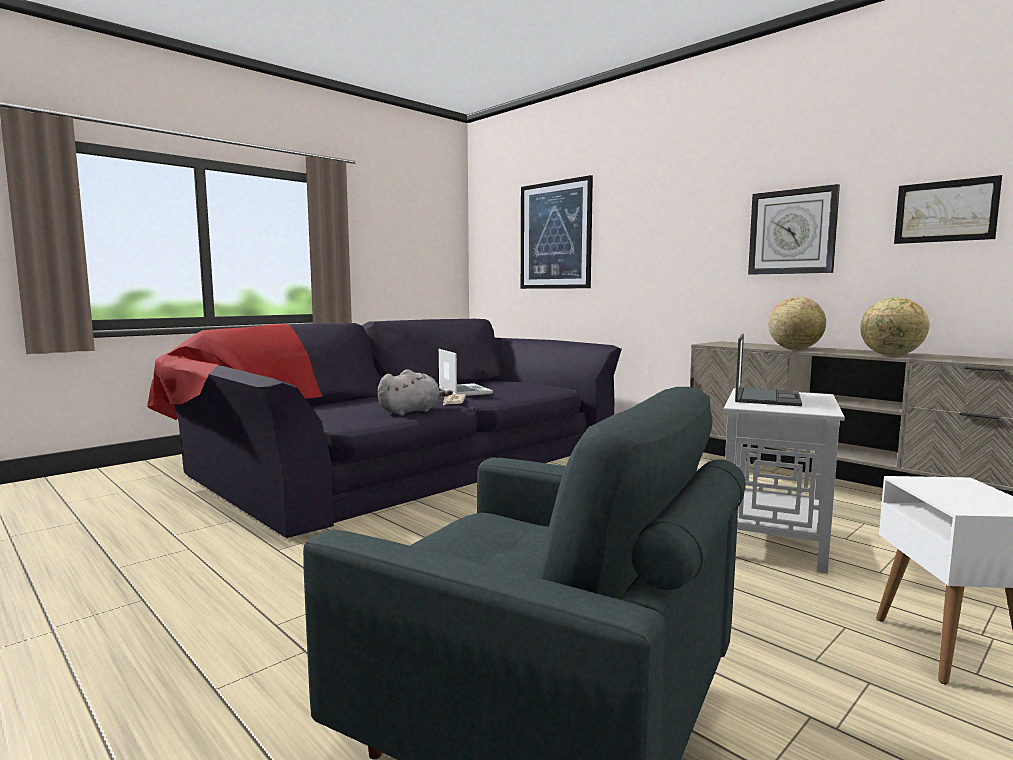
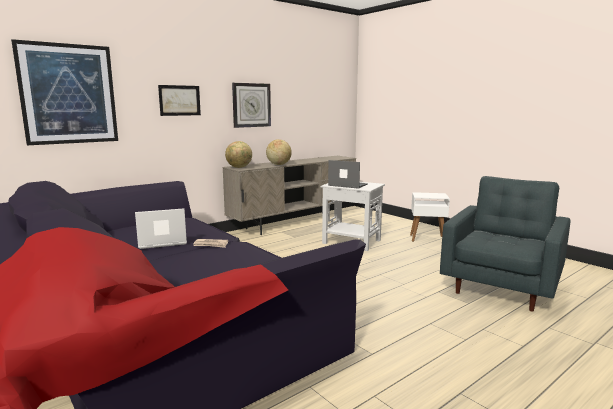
camera: 85 degrees left, 5 degrees up
(411, 411) = (240, 256): grey plush toy -> none
(891, 355) = (310, 161): globe -> globe (239, 167)
(945, 211) = (302, 100): picture -> picture (179, 100)

